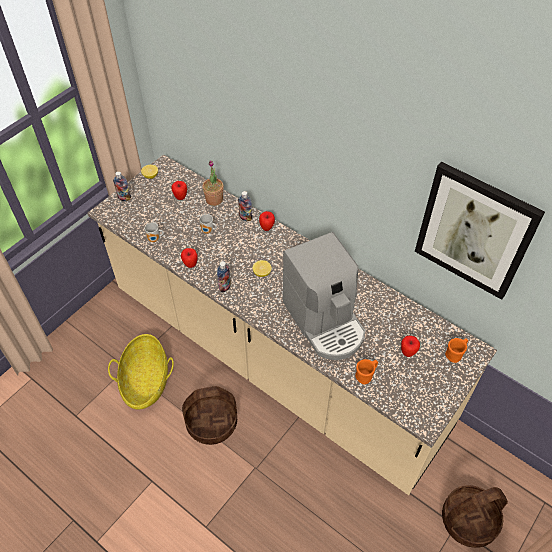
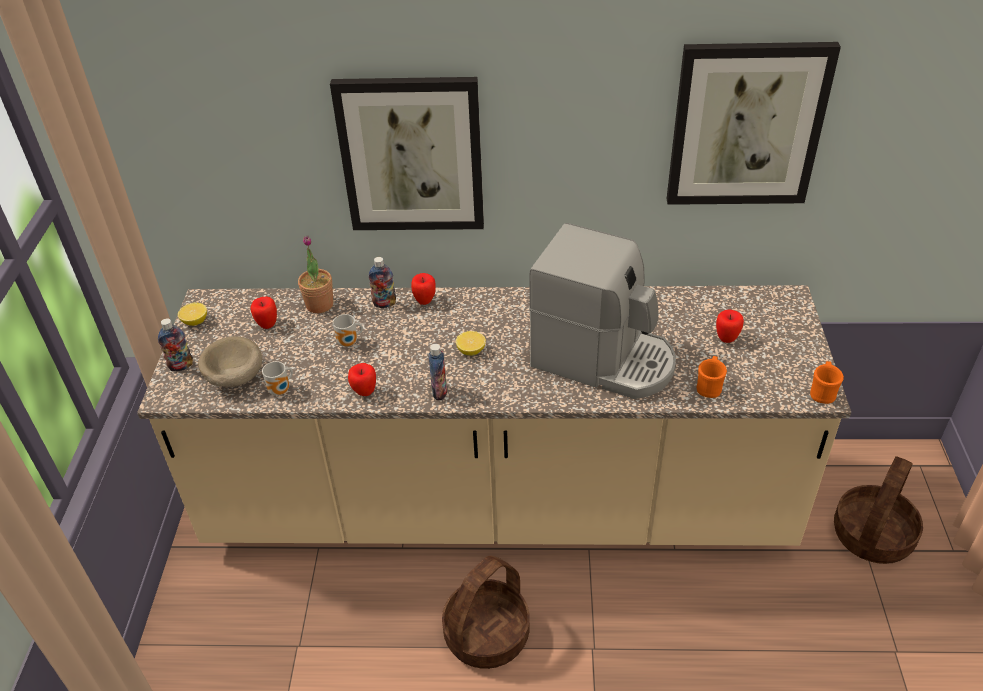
camera: 35 degrees left, 10 degrees down
(141, 219) = (234, 378): none -> beige bowl
(146, 381) = (344, 645): basket -> none
(278, 144) = (412, 155): none -> picture
(455, 354) = (774, 312): orange mug -> orange mug (822, 392)

